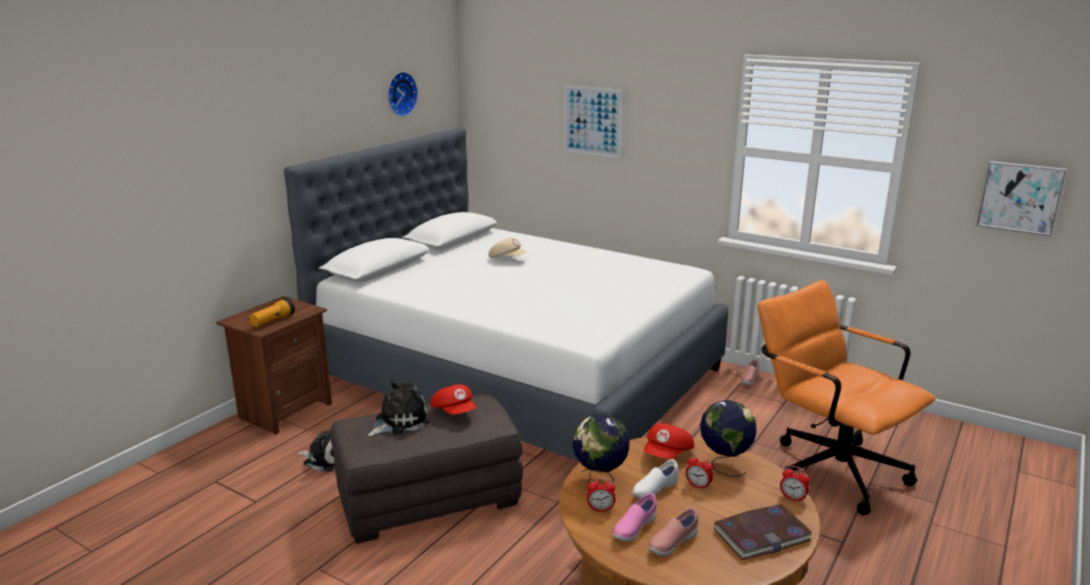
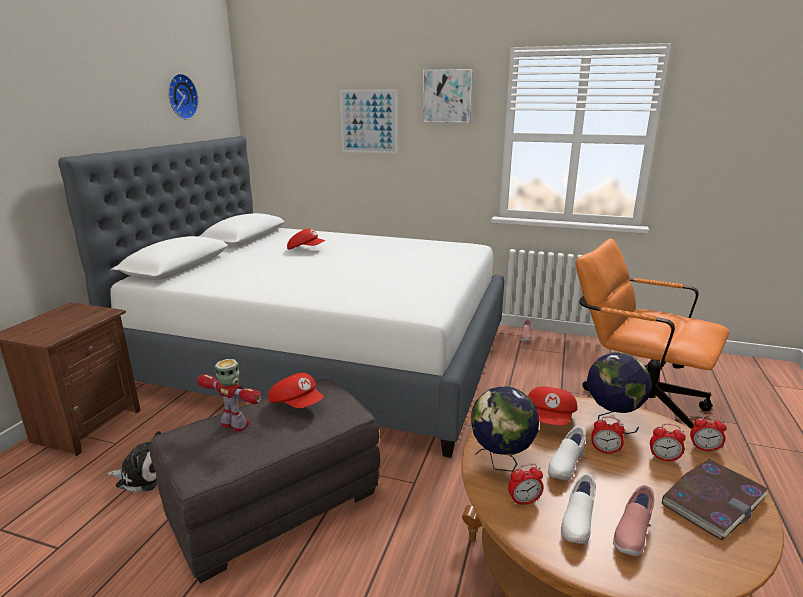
camera: 15 degrees left, 0 degrees up
(273, 321) = (61, 329): flashlight -> none
(399, 421) = (235, 425): plush toy -> toy robot
(508, 259) = (306, 249): beige cap -> red cap
(634, 529) = (577, 521): pink shoe -> white shoe
(747, 499) = (663, 458): none -> alarm clock
(1020, 197) = (756, 156): picture -> picture (447, 96)

